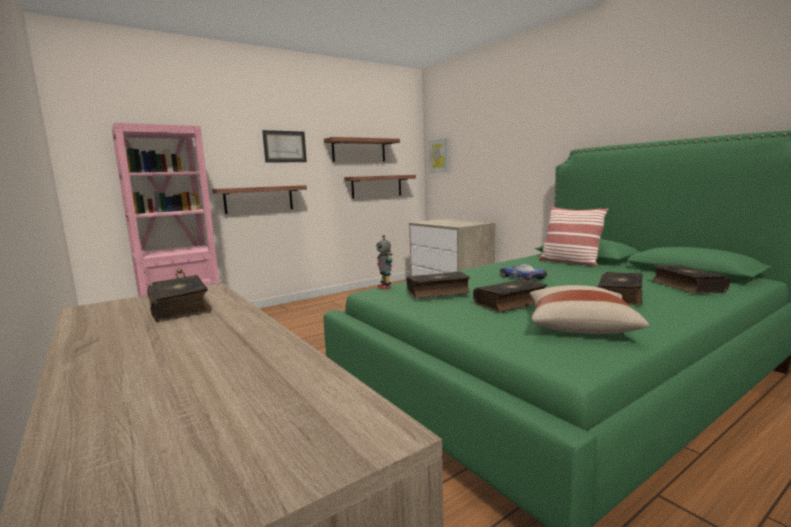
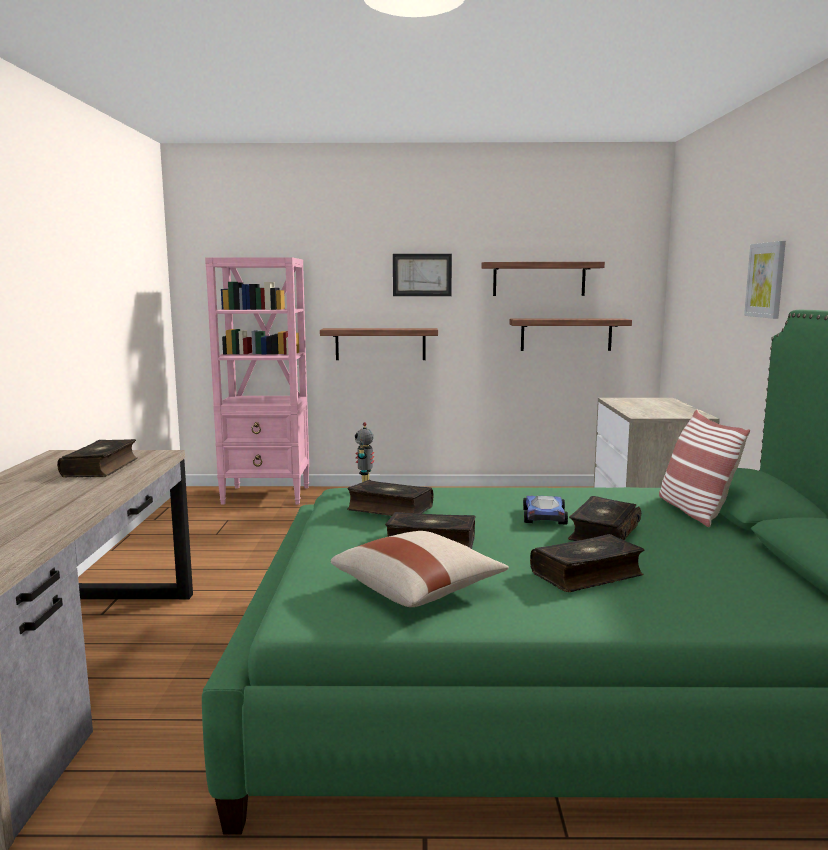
camera: 35 degrees right, 0 degrees up
(439, 155) = (679, 290): picture -> picture (766, 280)
(686, 286) = (738, 592): book -> book (603, 533)

